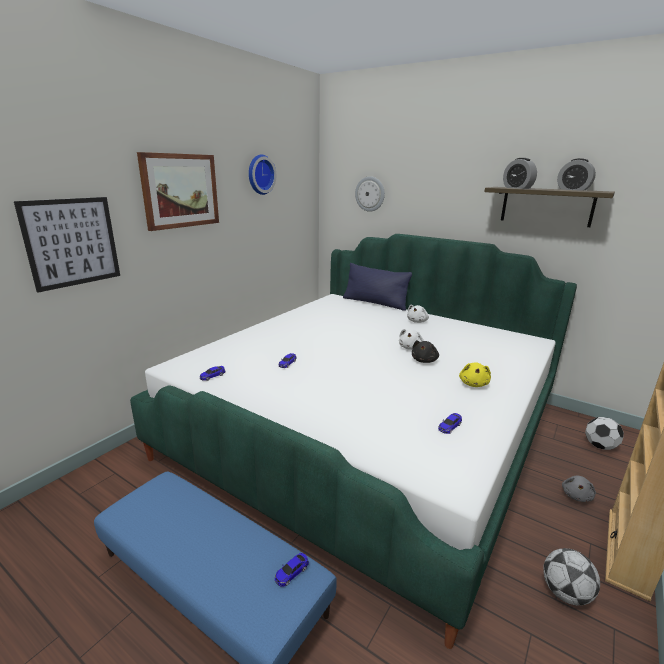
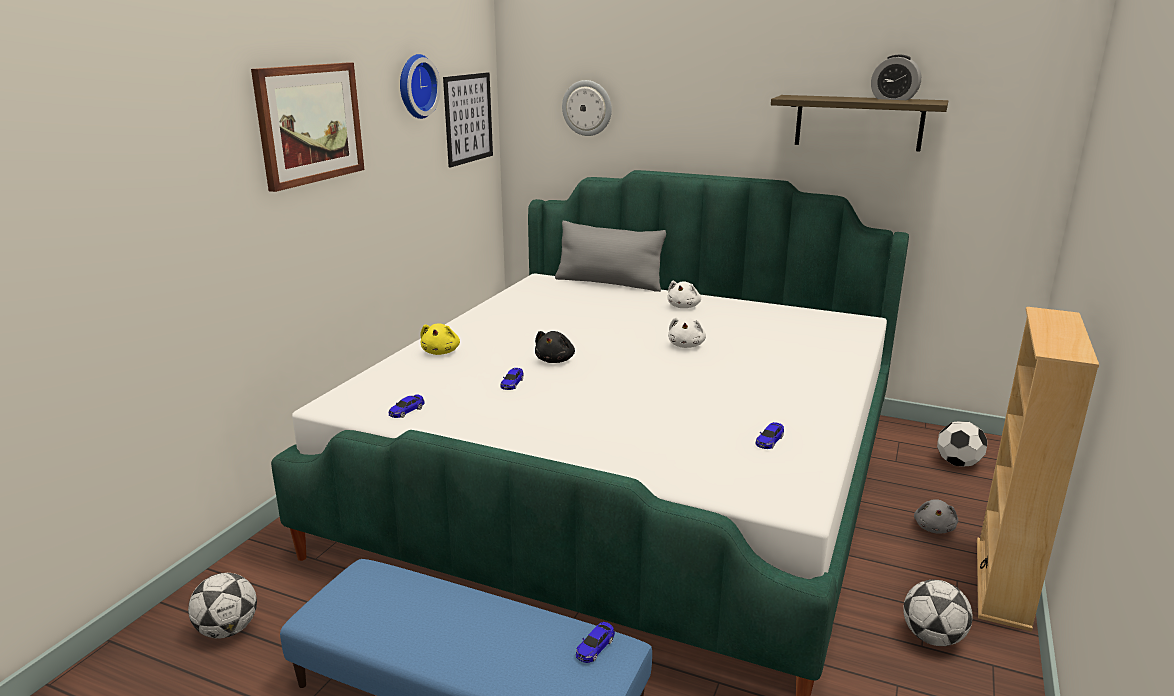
camera: 10 degrees left, 0 degrees up
(72, 242) = (171, 219): picture -> picture (468, 118)
(86, 504) = (228, 630): none -> football
(375, 303) = (609, 283): blue pillow -> grey pillow
(424, 360) = (711, 361): black plush toy -> black plush toy (555, 360)
(473, 384) = (787, 386): yellow plush toy -> yellow plush toy (441, 352)
(517, 188) = (817, 98): alarm clock -> none

